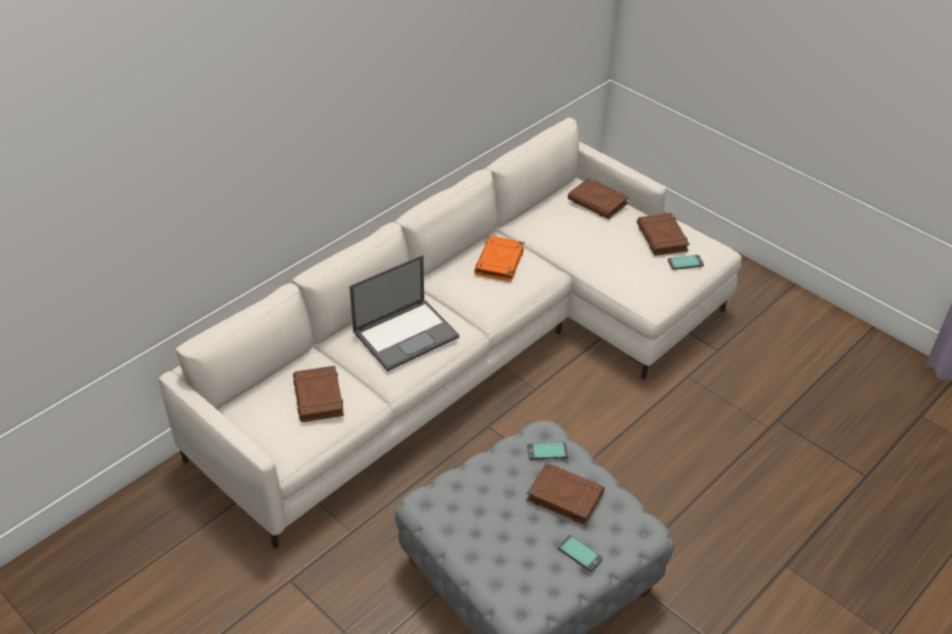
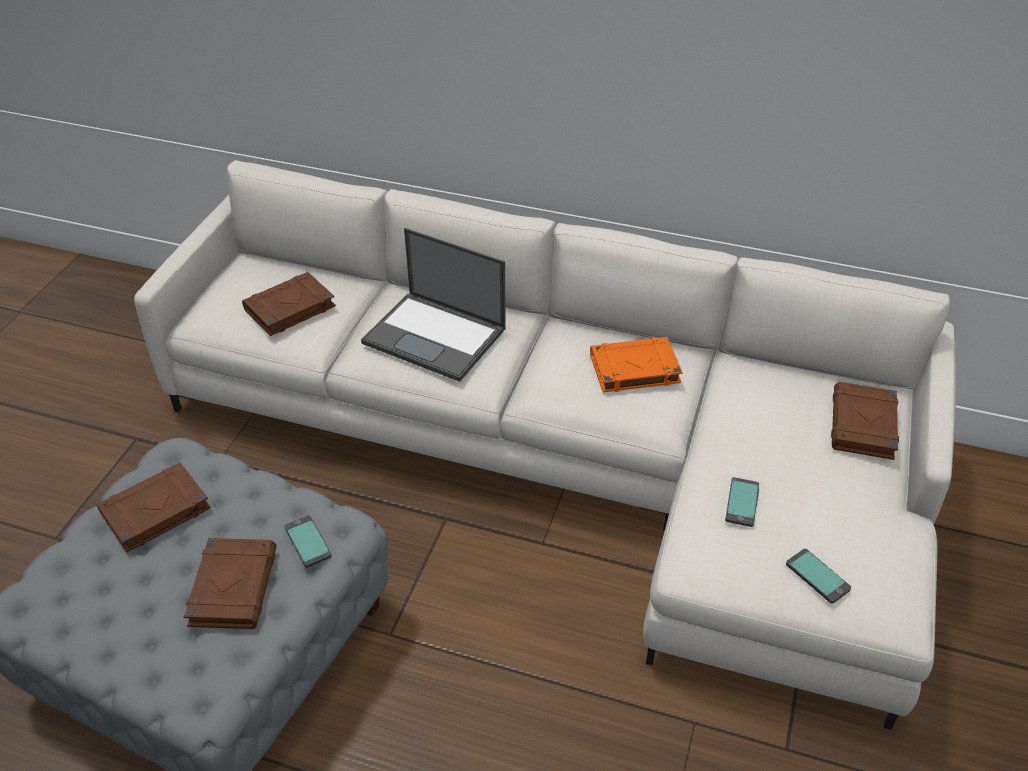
camera: 65 degrees right, 0 degrees up
(580, 553) = (134, 638): phone -> phone (742, 503)
(662, 238) = (851, 528): brown book -> brown book (155, 512)

